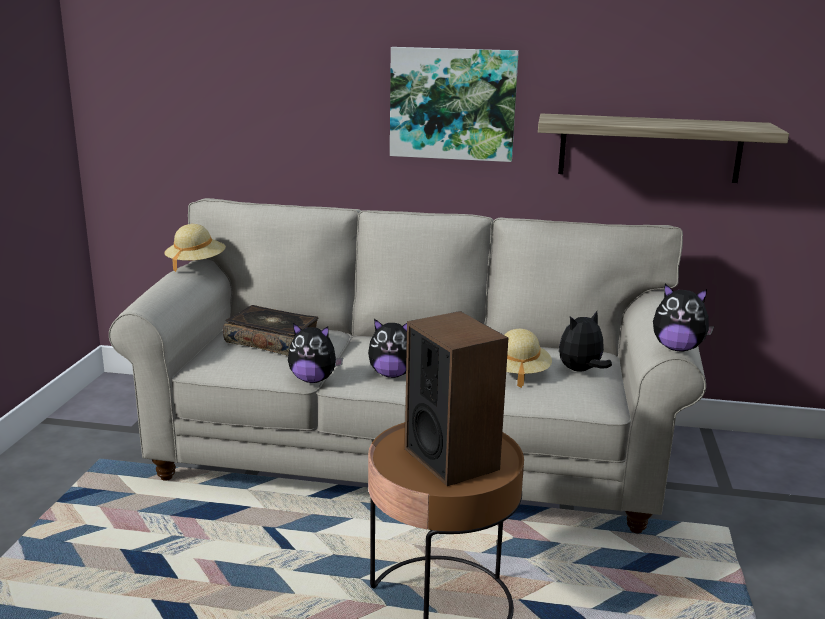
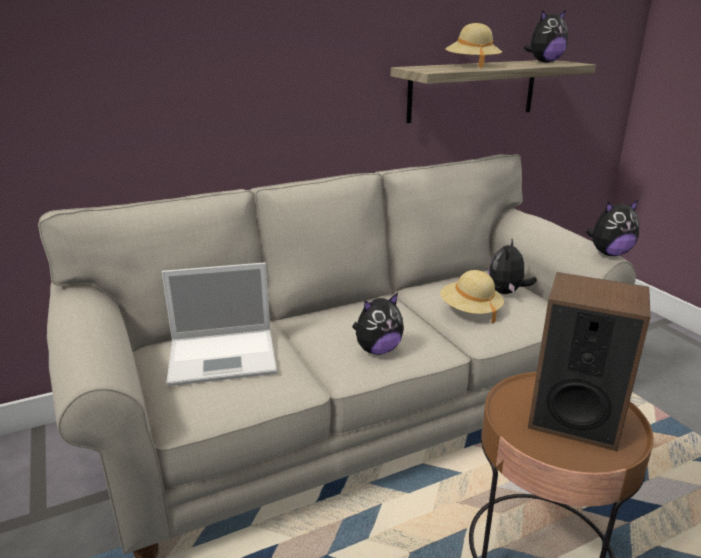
camera: 35 degrees left, 5 degrees up
(196, 264) = (82, 295): beige hat -> beige hat (471, 65)
(273, 341) = (225, 356): book -> laptop
(313, 379) = (317, 384): plush toy -> plush toy (544, 62)
(453, 104) = (313, 64): picture -> none

